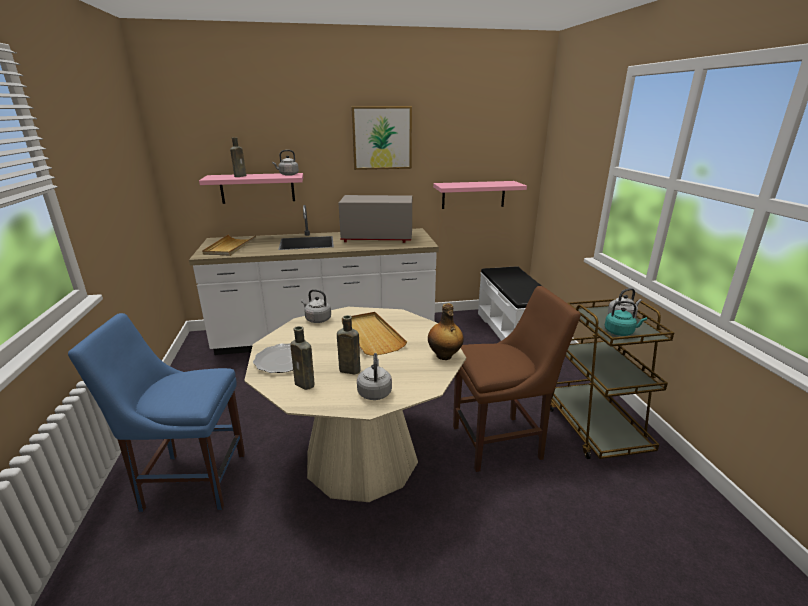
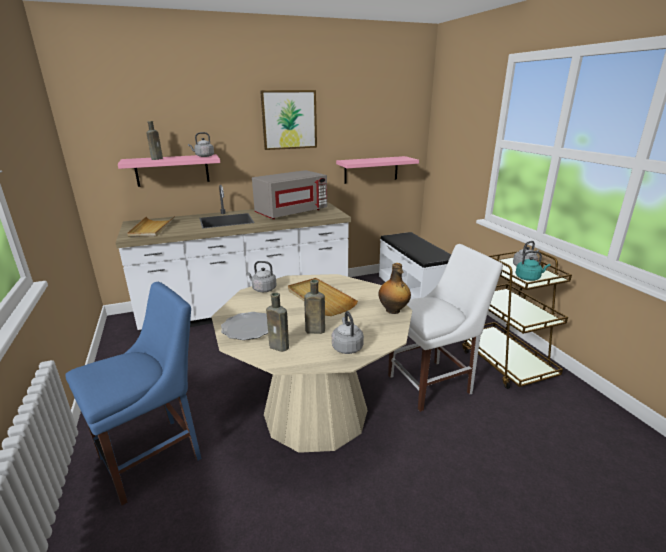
camera: 10 degrees left, 0 degrees up
(190, 480) = (156, 455): blue chair -> blue chair turned 150 degrees clockwise
(377, 238) = (291, 213): grey microwave -> grey microwave turned 150 degrees clockwise
(501, 442) = (433, 383): brown chair -> white chair

